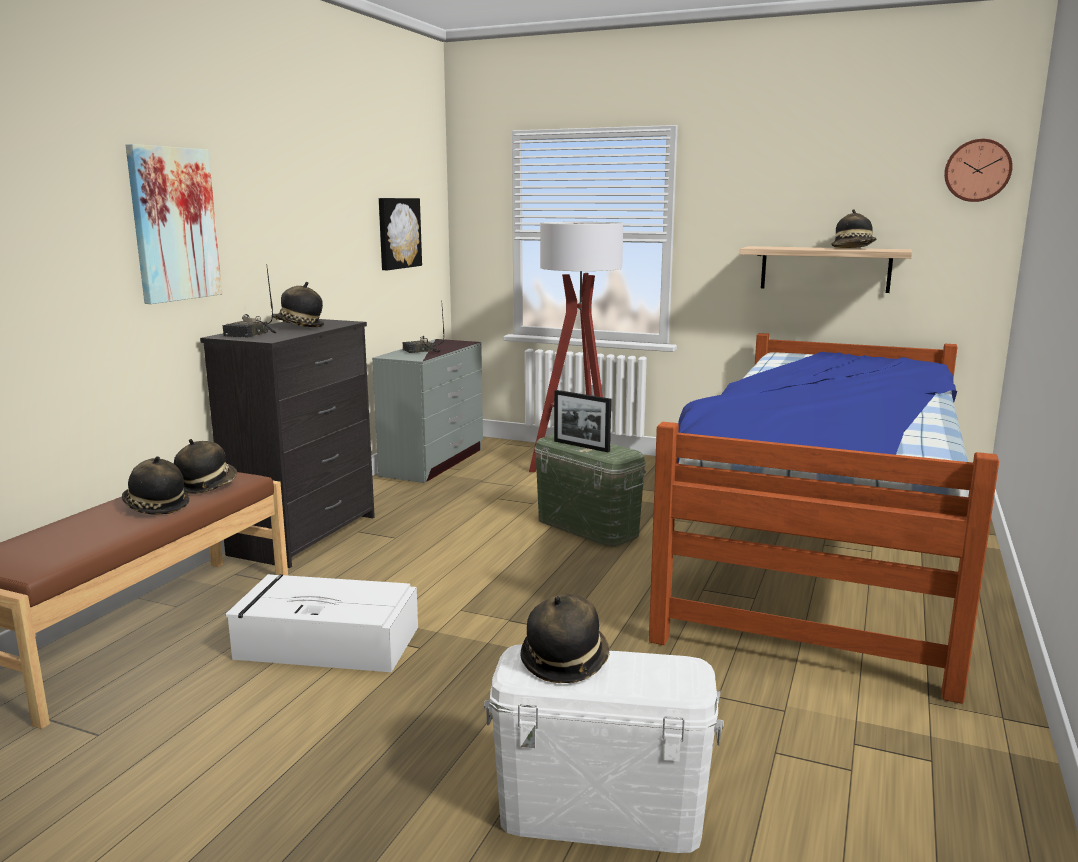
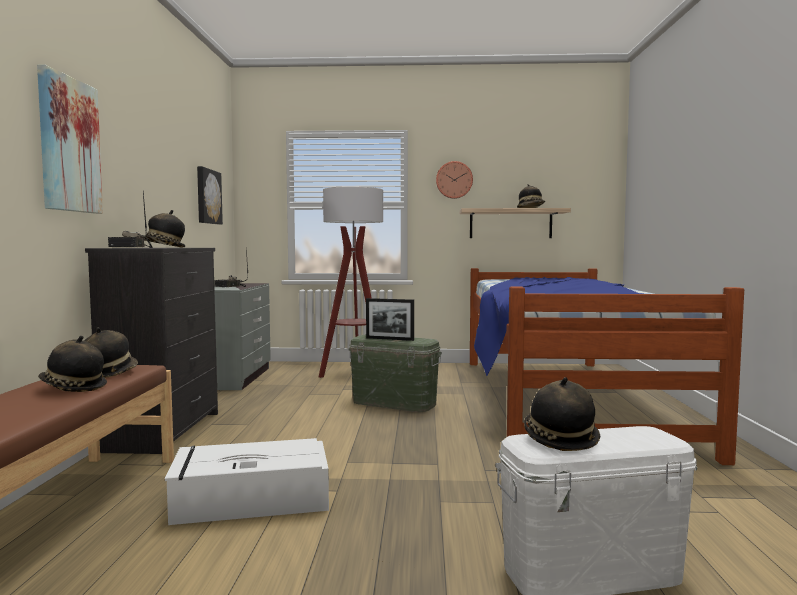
camera: 20 degrees left, 10 degrees down
(977, 170) = (596, 161): wall clock -> wall clock (454, 180)

